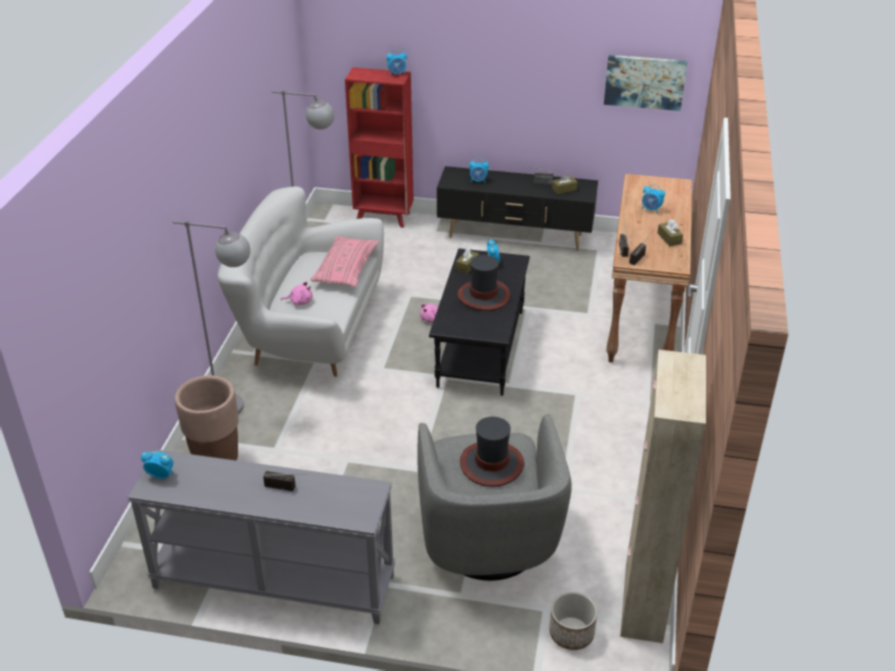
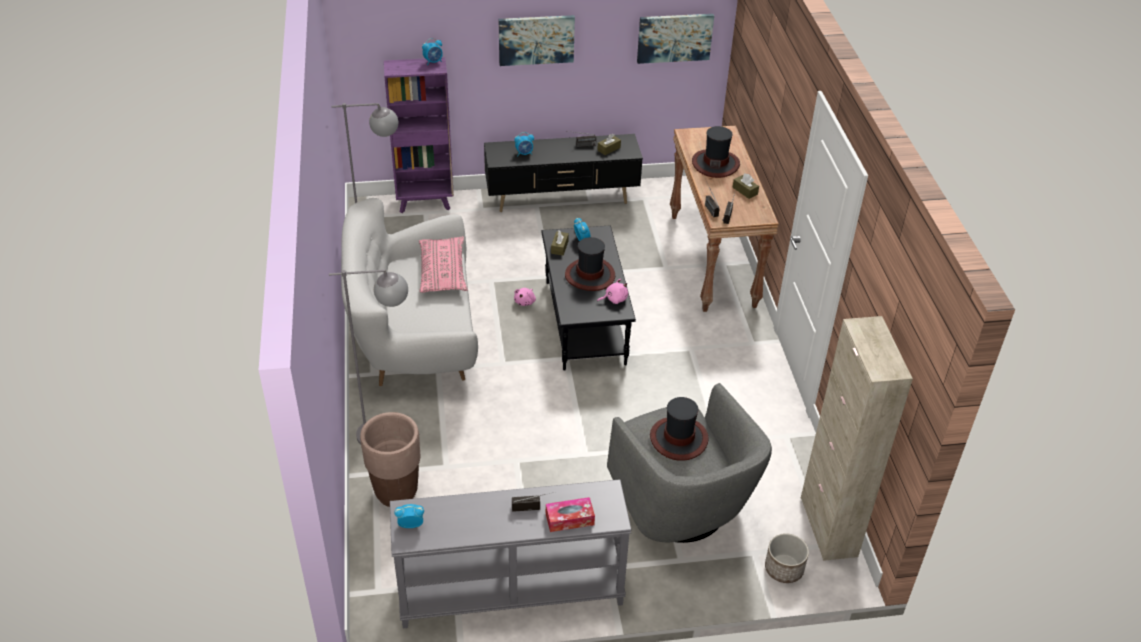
camera: 20 degrees left, 5 degrees up
(299, 301) = (416, 315): pink plush toy -> pink plush toy (614, 299)
(317, 507) = (569, 519): none -> tissue box
(384, 218) = (425, 202): red bookcase -> purple bookcase
(501, 65) = (536, 39): none -> picture
(651, 209) = (715, 163): alarm clock -> hat

